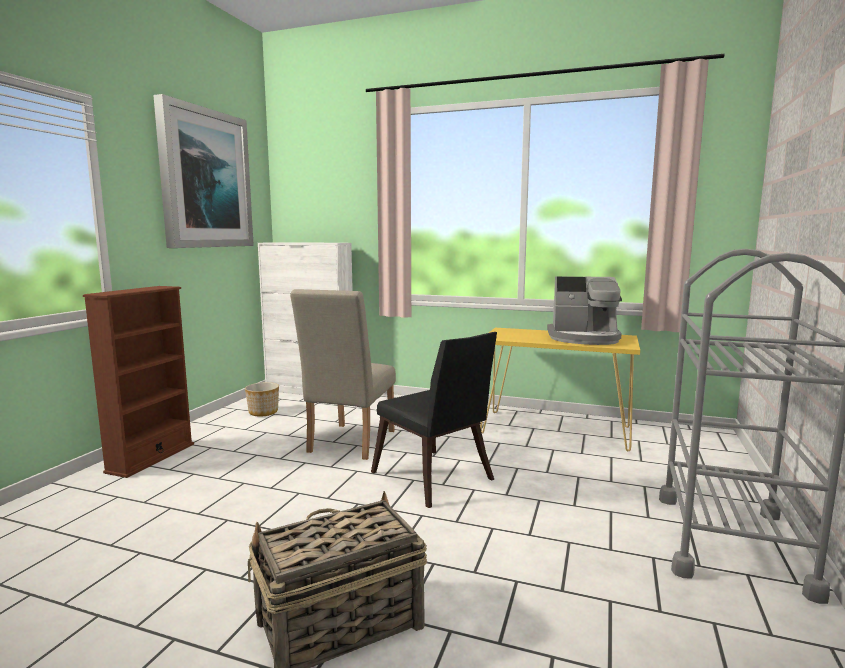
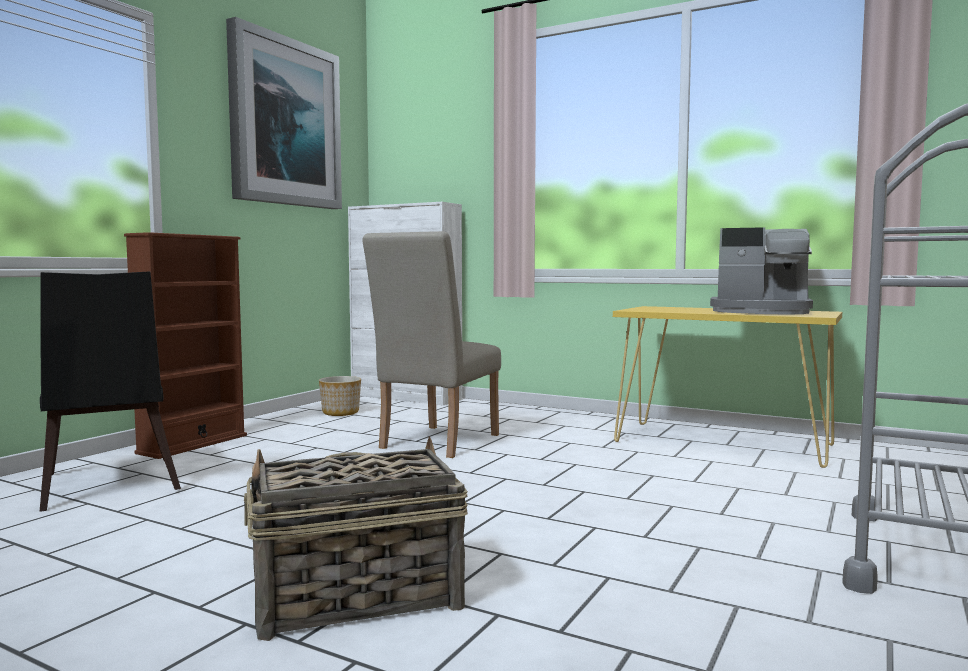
camera: 10 degrees right, 5 degrees down
(435, 480) = (534, 480): black chair -> black chair (108, 486)

